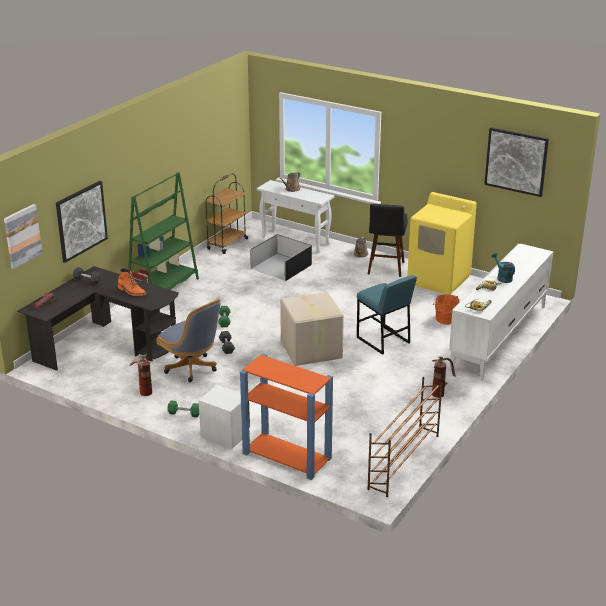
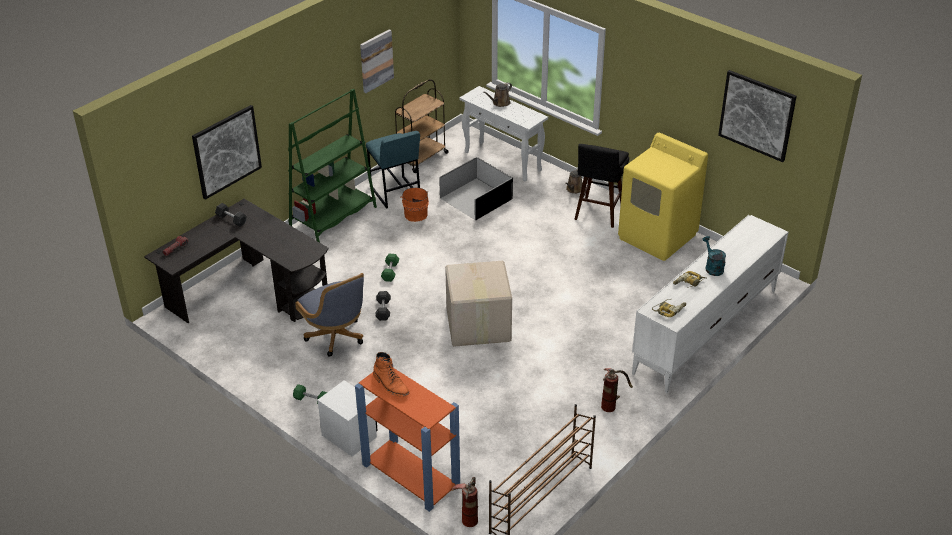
camera: 10 degrees right, 10 degrees up
(22, 236) = (148, 176): picture -> picture (376, 60)
(131, 291) = (276, 241): orange boot -> orange boot (391, 385)
(145, 390) = (277, 362): fire extinguisher -> fire extinguisher (468, 515)
(384, 341) = (566, 321): blue stool -> blue stool (395, 193)
(445, 318) = (649, 296): orange bucket -> orange bucket (415, 214)

